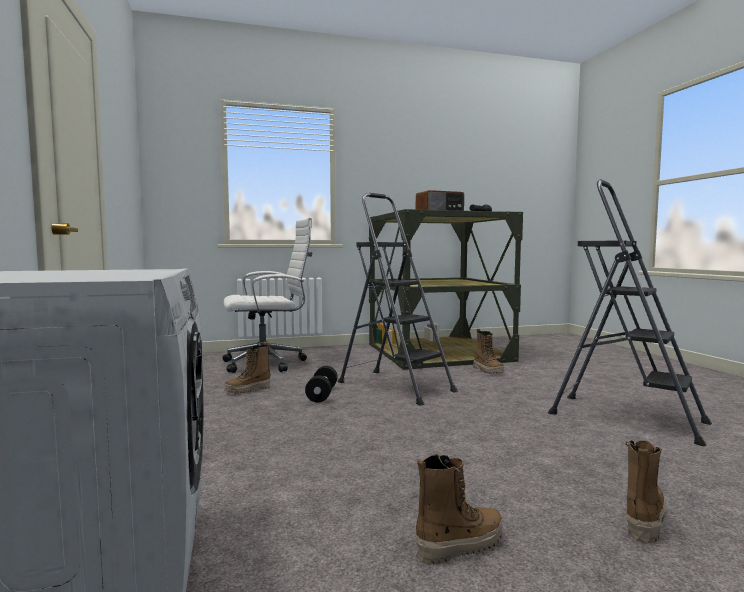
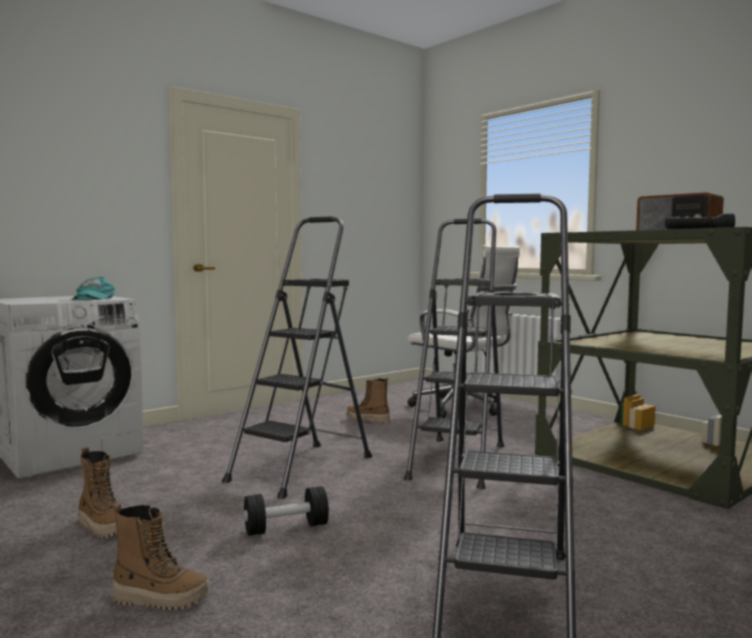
camera: 65 degrees right, 0 degrees up
(114, 270) = (93, 298): none -> turquoise cap
(322, 394) = (387, 441): black dumbbell -> black dumbbell (286, 528)
(355, 430) = (303, 467): none -> step ladder
(488, 371) = (619, 495): boot -> none

